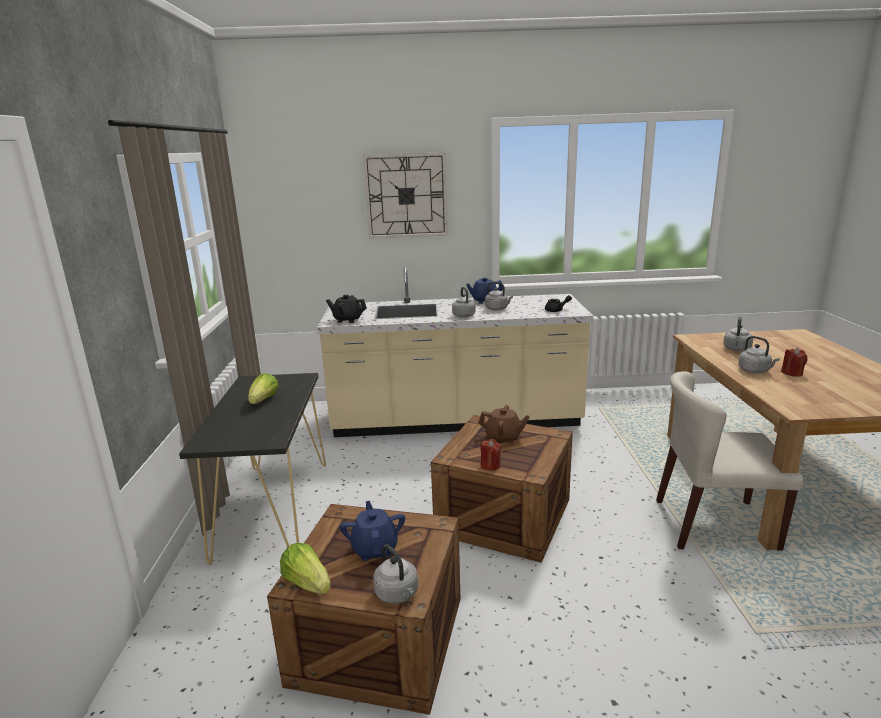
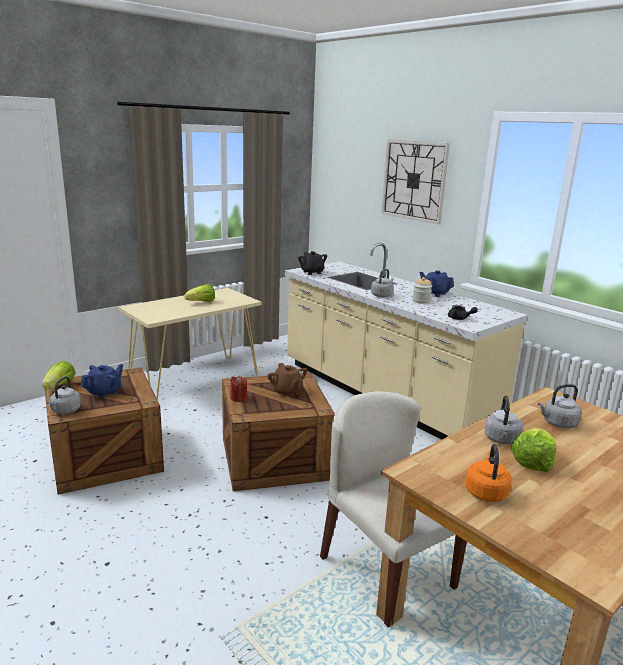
camera: 50 degrees right, 0 degrees up
(274, 508) = (195, 379): black console table -> beige console table
(497, 309) = (421, 301): grey kettle -> jar
(792, 373) = (532, 462): red candle -> lettuce
(833, 398) = (486, 492): none -> orange kettle

